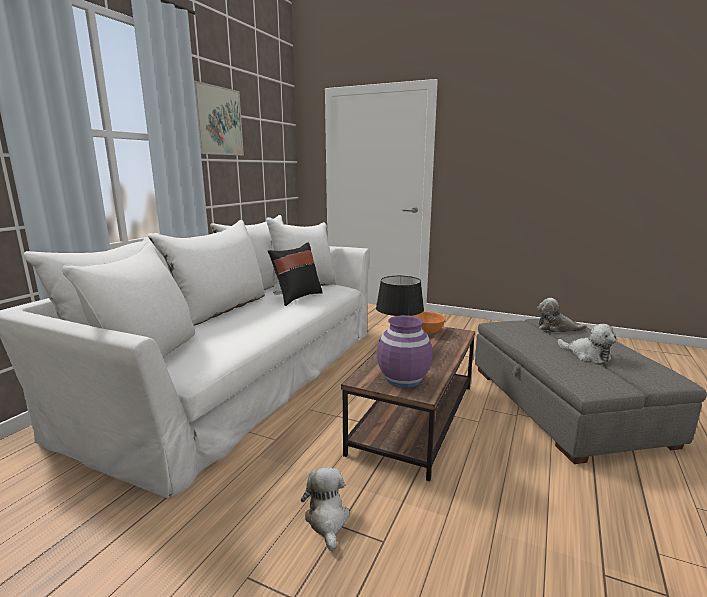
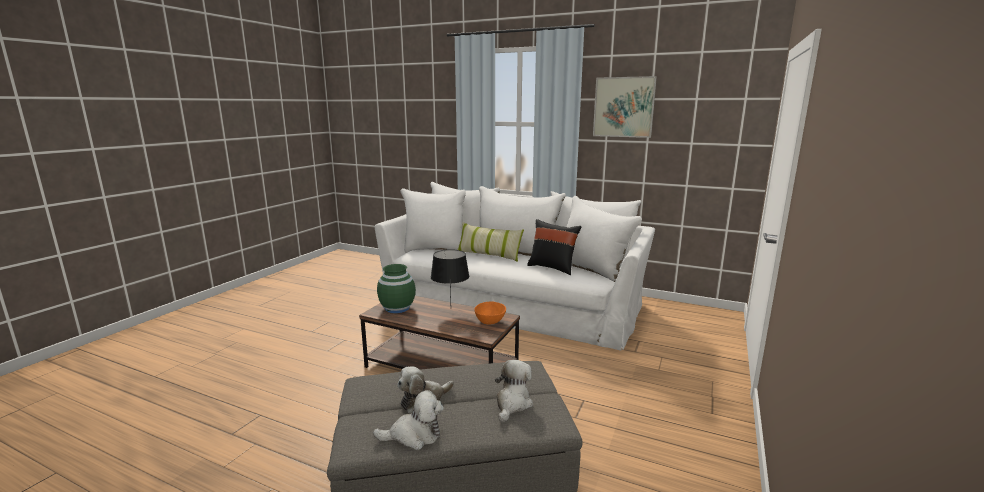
camera: 90 degrees right, 0 degrees up
(231, 321) = (488, 255): none -> pillow
(327, 520) = (349, 336): plush toy -> plush toy (414, 435)
(403, 379) = (397, 308): purple vase -> green vase

